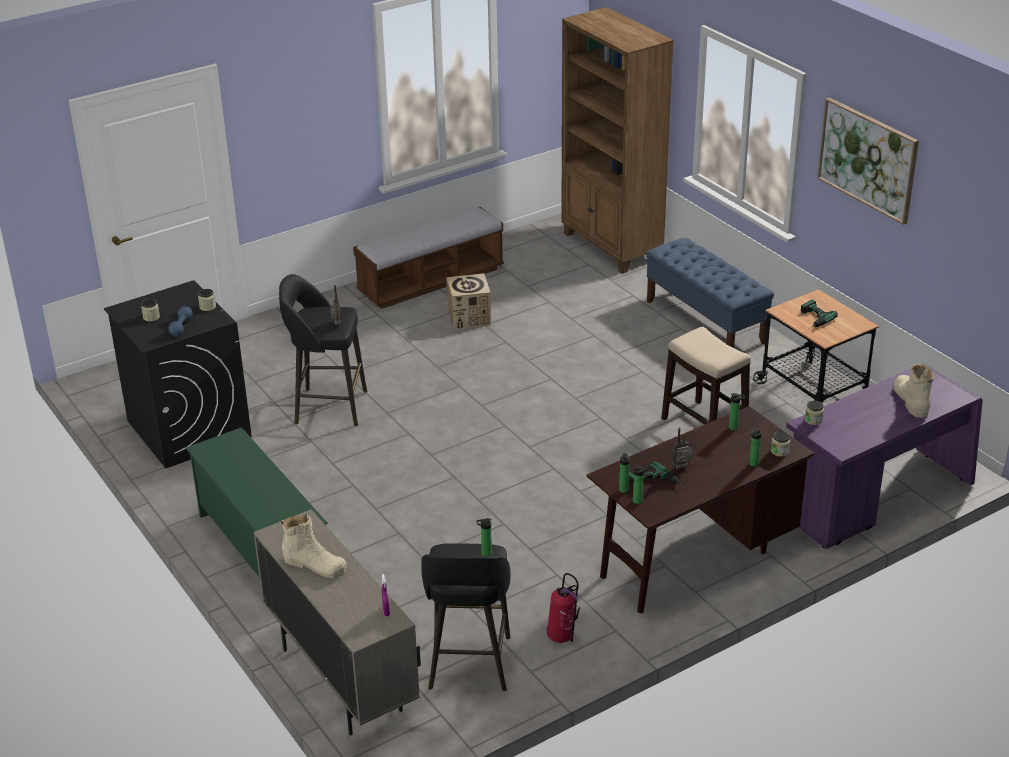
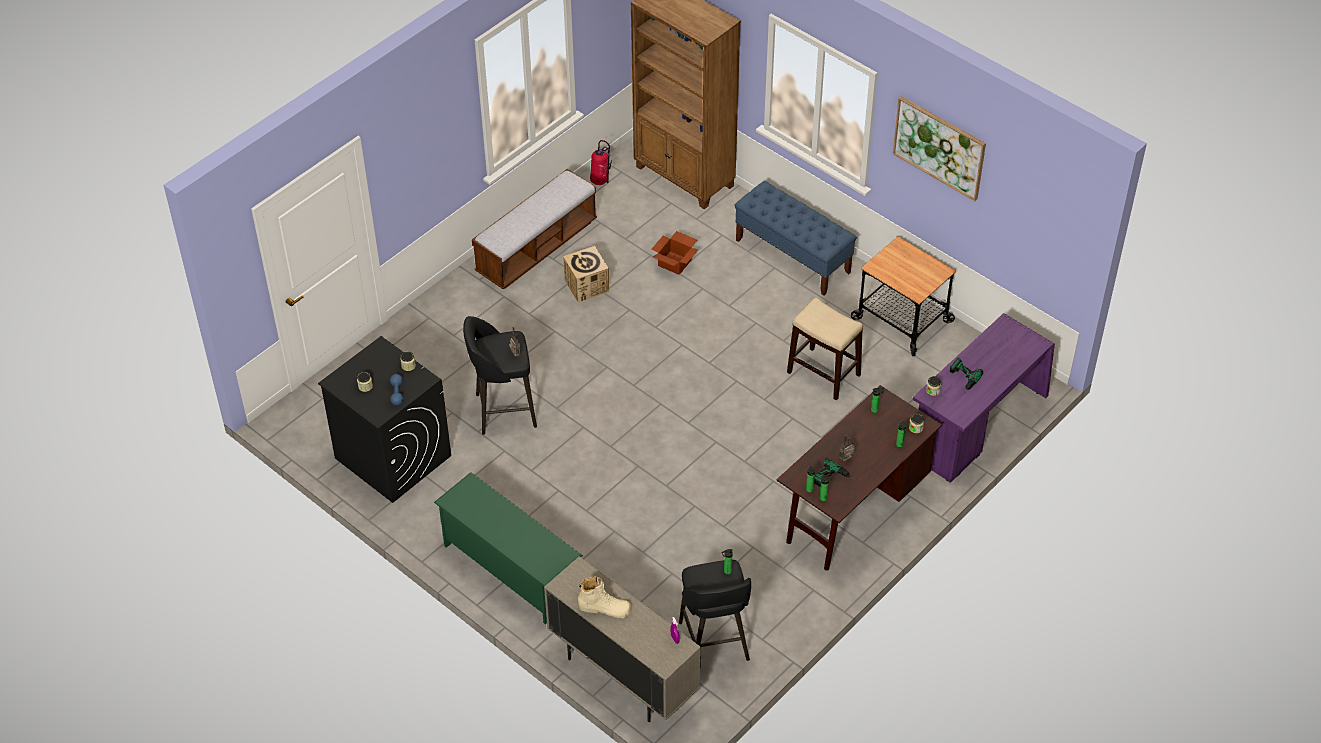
camera: 15 degrees left, 15 degrees up
(562, 637) = (775, 604): fire extinguisher -> fire extinguisher (600, 181)
(573, 311) = (675, 262): none -> cardboard box
(812, 319) = (901, 272): power drill -> power drill (961, 379)
(911, 400) = (1002, 356): beige boot -> none

